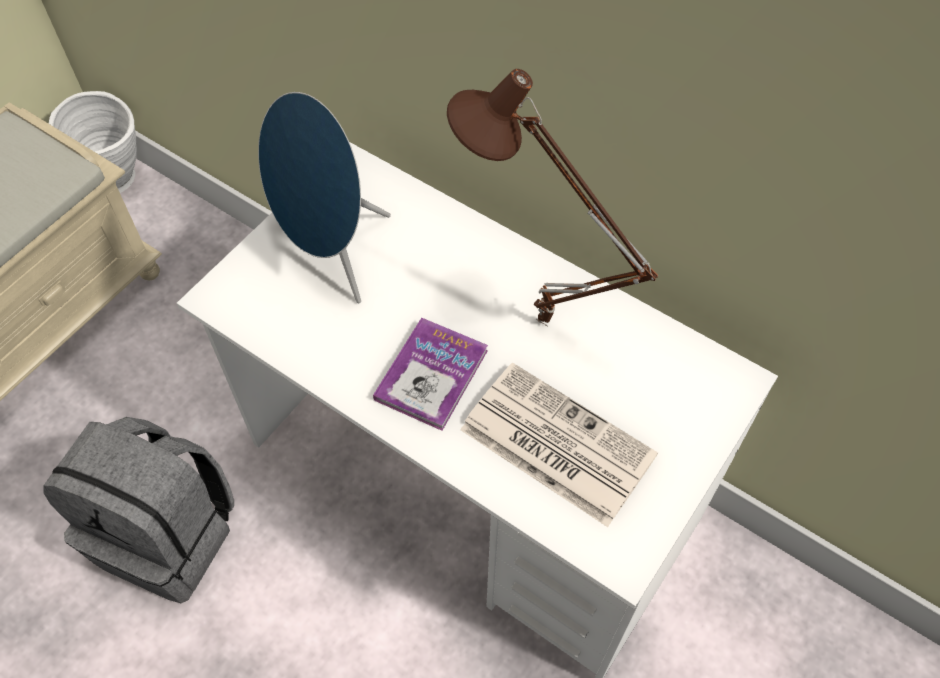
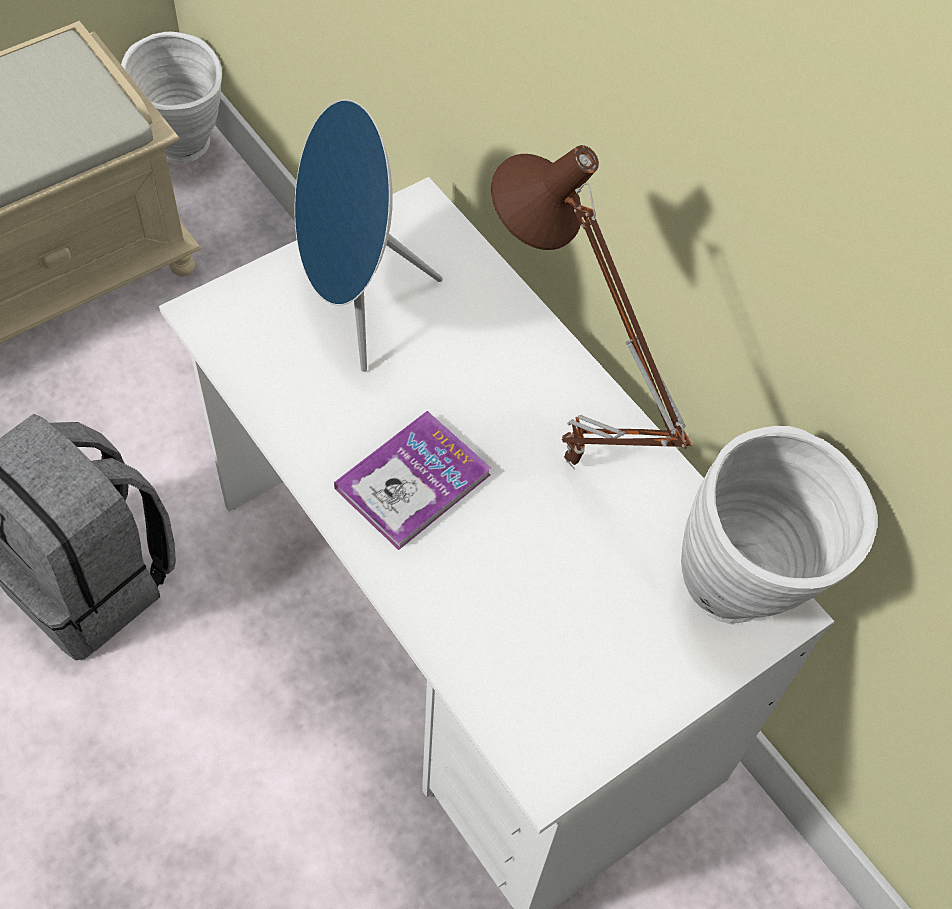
camera: 15 degrees right, 0 degrees up
(554, 442) = (524, 608): newspaper -> none
(709, 377) = (746, 594): none -> white vase

